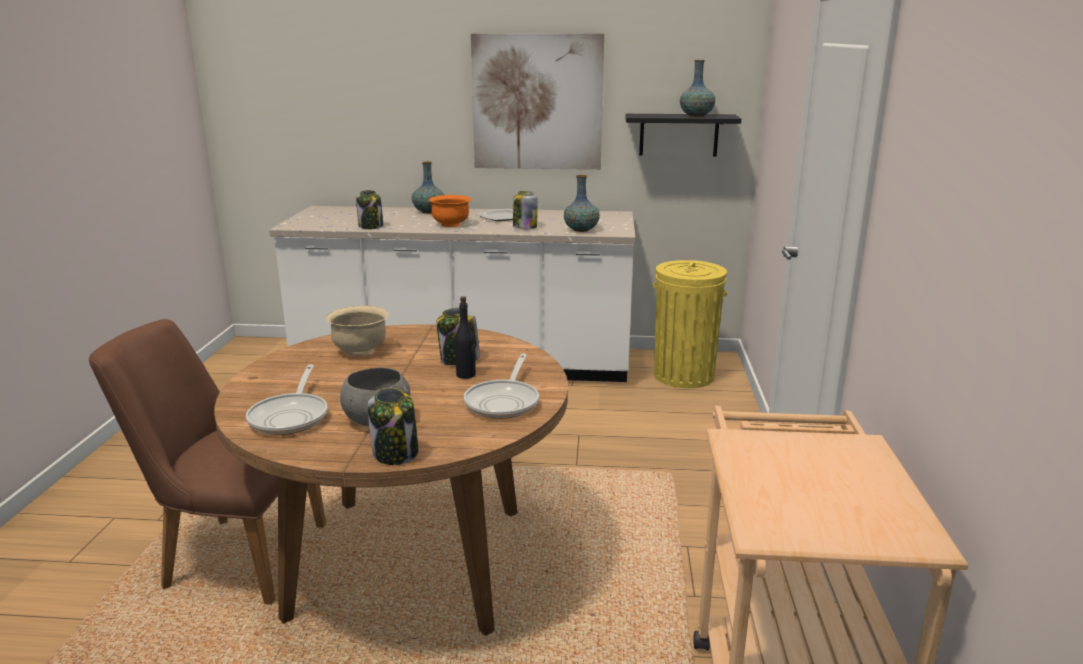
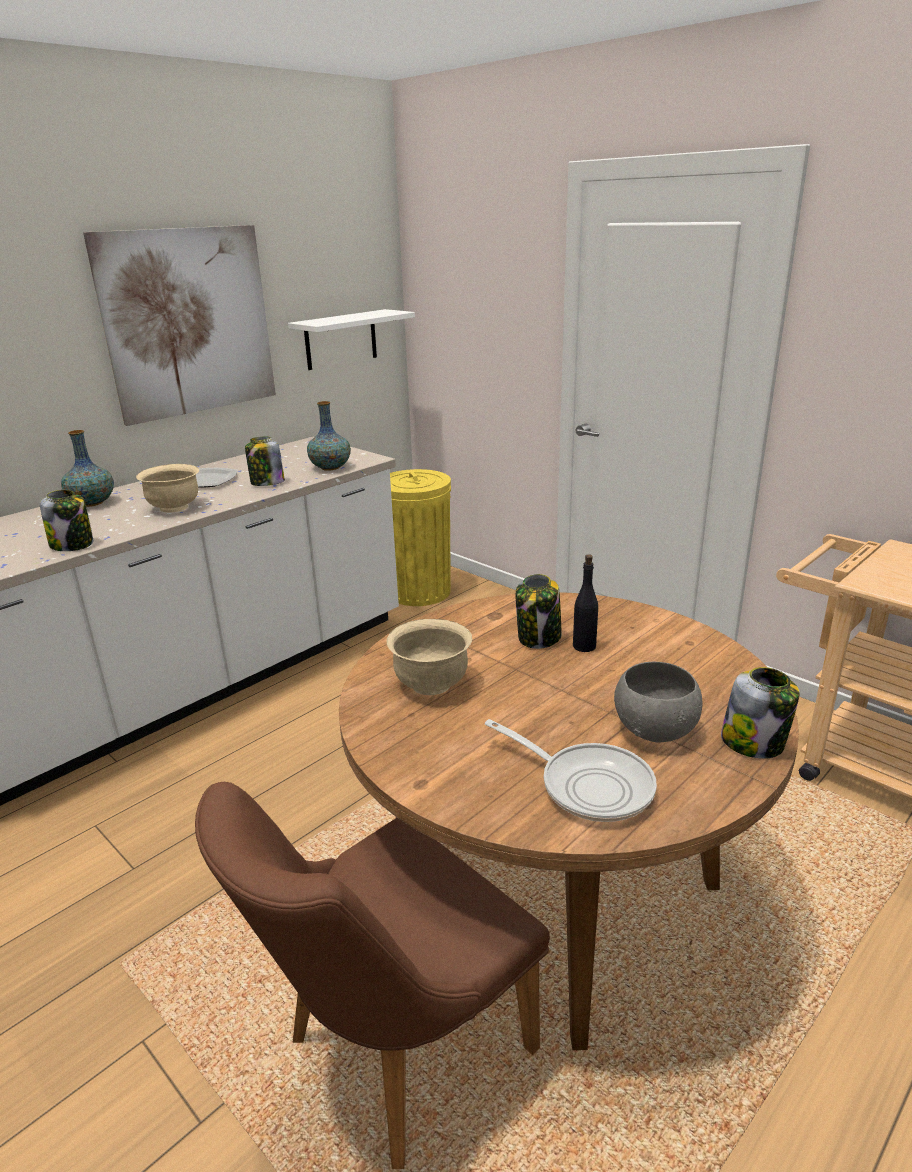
camera: 50 degrees left, 5 degrees up
(451, 225) = (174, 507): orange bowl -> beige bowl
(504, 402) = (675, 648): frying pan -> none
(678, 135) = (341, 339): black shelf -> white shelf
(696, 116) = (369, 315): vase -> none

